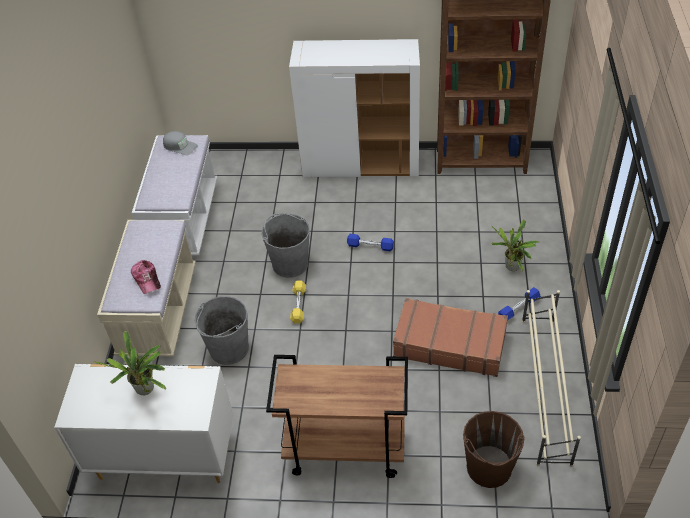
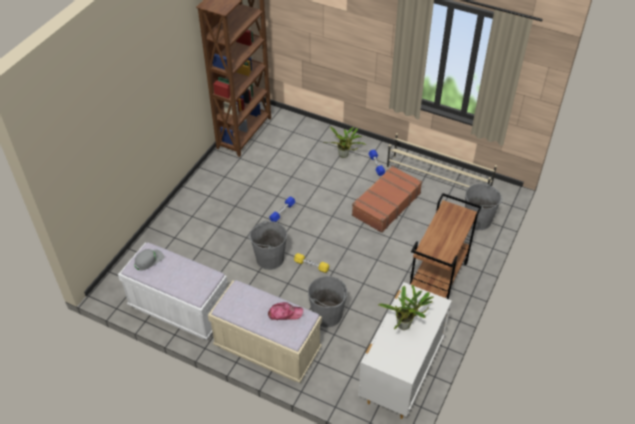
camera: 70 degrees left, 0 degrees up
(361, 165) = (200, 190): white cabinet -> none
(489, 468) = (478, 220): brown bucket -> grey bucket

